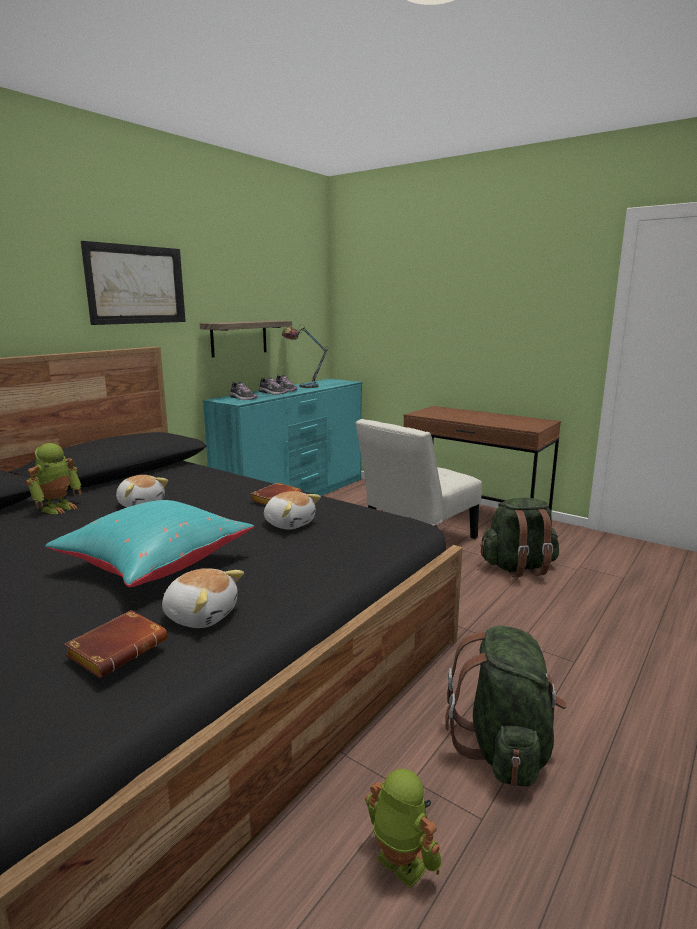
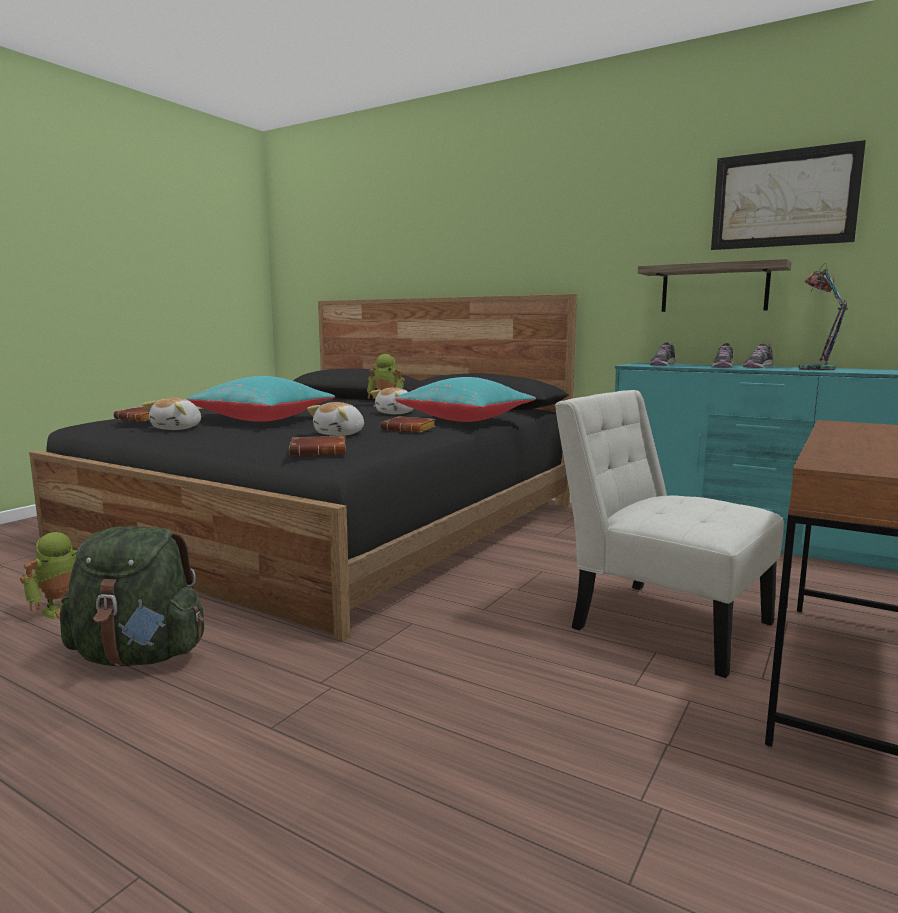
camera: 85 degrees right, 5 degrees down
(136, 285) = (572, 230): picture -> picture (783, 199)
(224, 481) = (466, 420): none -> turquoise pillow
(388, 527) = (320, 452): none -> brown book
(518, 567) = (602, 714): green backpack -> none

